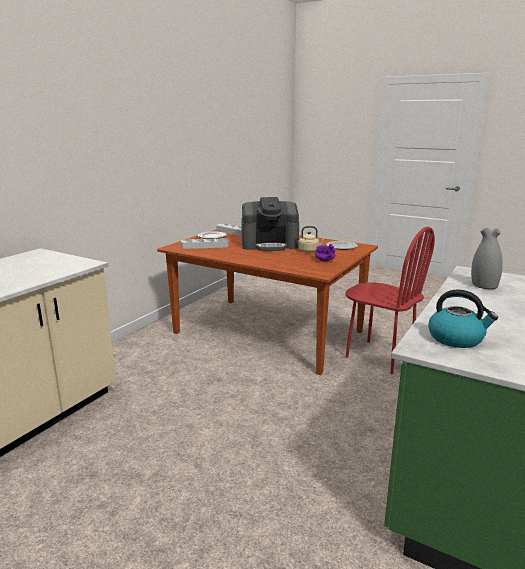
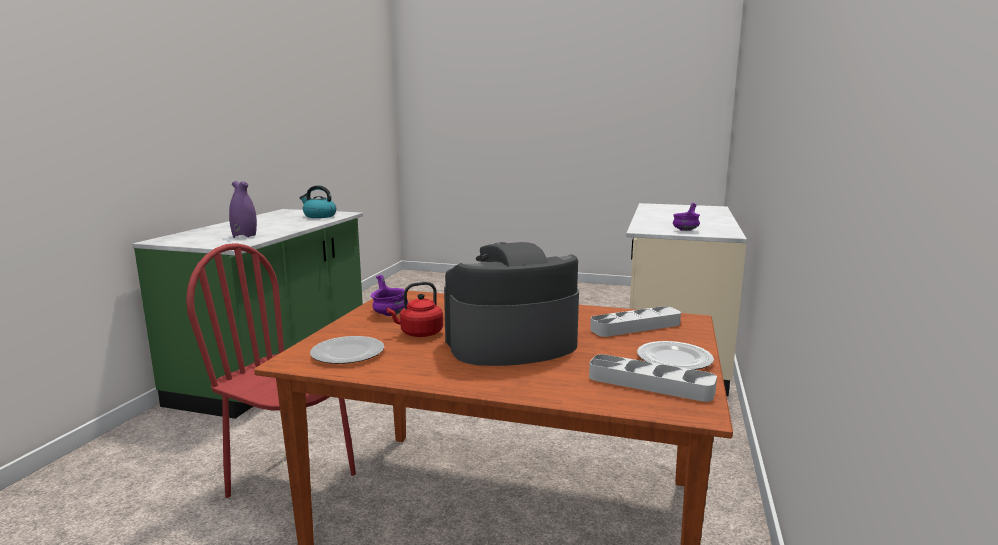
camera: 165 degrees right, 5 degrees down
(51, 260) = (685, 230): none -> purple bowl
(310, 251) = (419, 333): beige kettle -> red kettle
(483, 285) = (244, 236): grey vase -> purple vase

